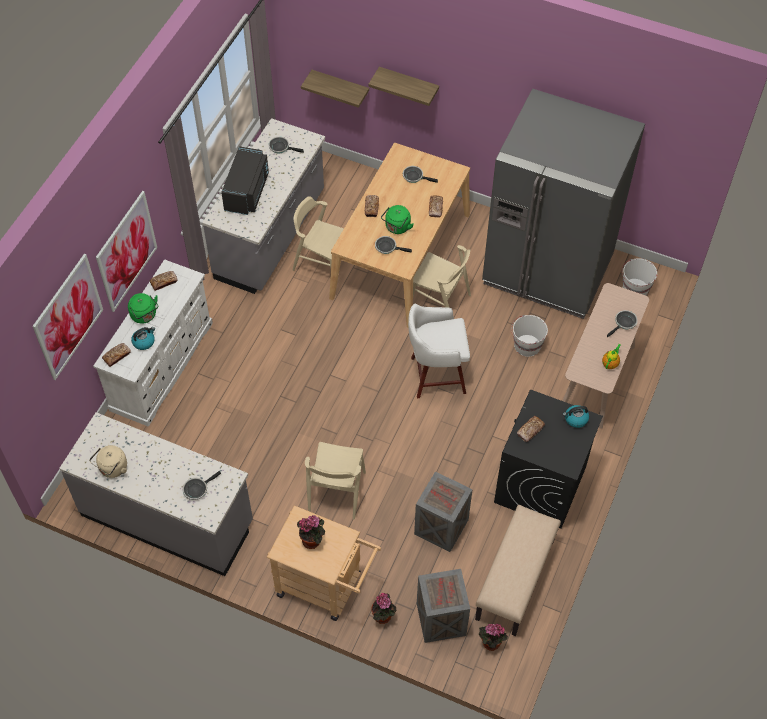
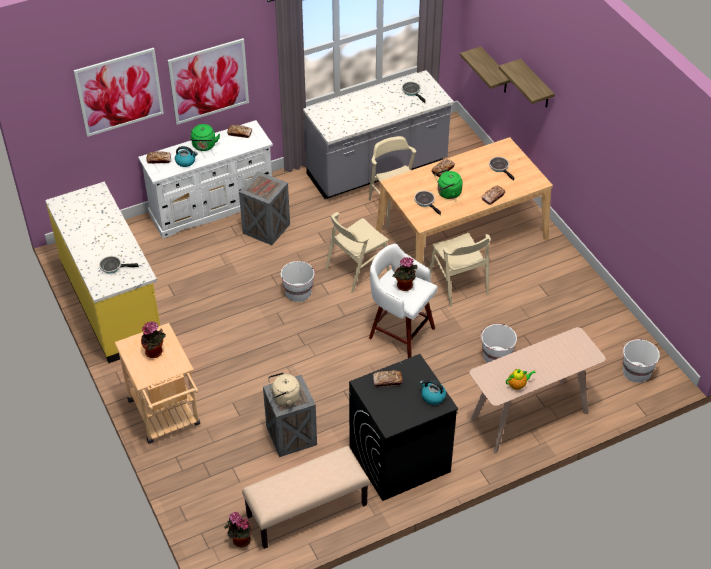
camera: 40 degrees right, 10 degrees down
(112, 469) = (75, 221): beige kettle -> beige kettle (284, 398)
(168, 518) = (112, 302): grey counter -> yellow counter
(247, 192) = (356, 106): black microwave -> none
(320, 396) = (298, 293): none -> white bucket
(336, 491) = (242, 361): beige chair -> beige chair (357, 269)
(383, 617) = (184, 465): potted plant -> potted plant (405, 287)
(440, 620) = (221, 497): crate -> crate (265, 229)
(548, 269) = (573, 313): grey fridge -> none
(624, 323) = (562, 364): frying pan -> none

